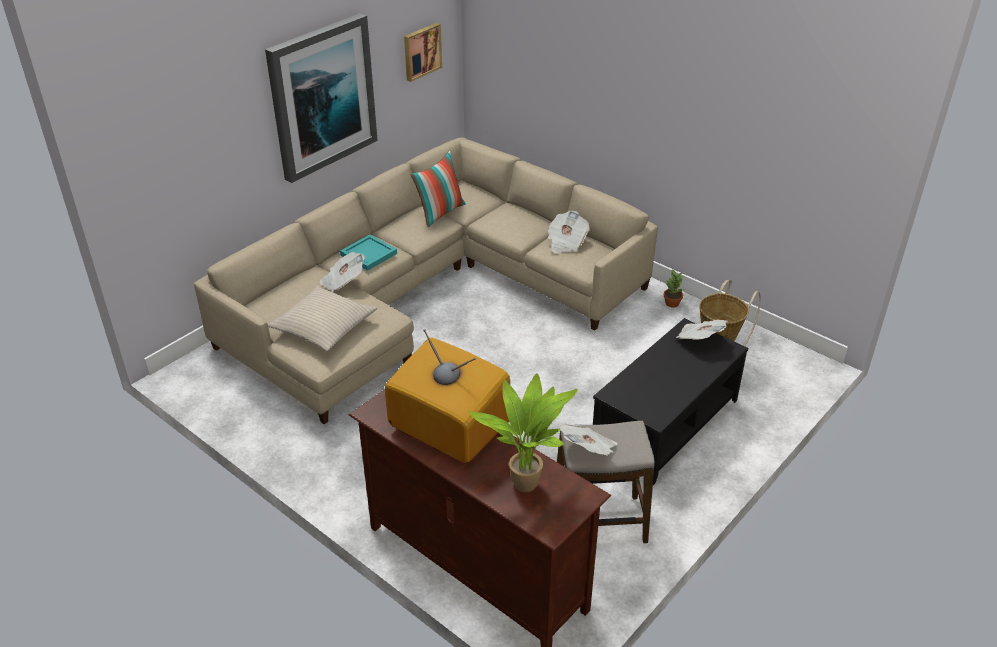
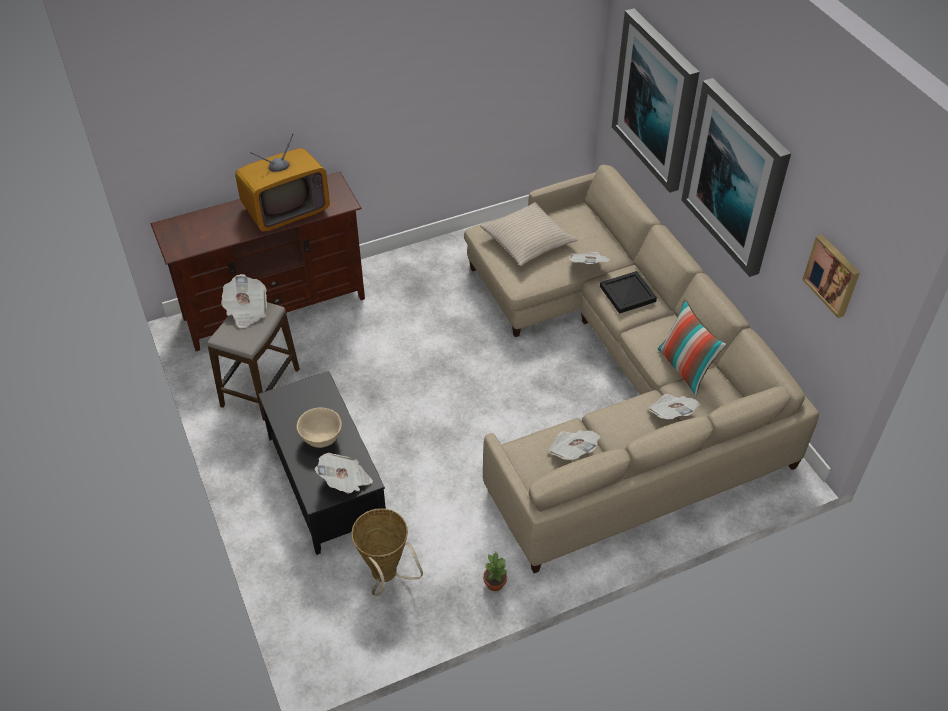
camera: 115 degrees right, 10 degrees up
(207, 153) = (656, 100): none -> picture
(367, 254) = (628, 293): turquoise tray -> black tray
(493, 209) = (671, 414): none -> newspaper
(526, 482) = (210, 229): potted plant -> none
(672, 369) = (321, 439): none -> beige bowl

